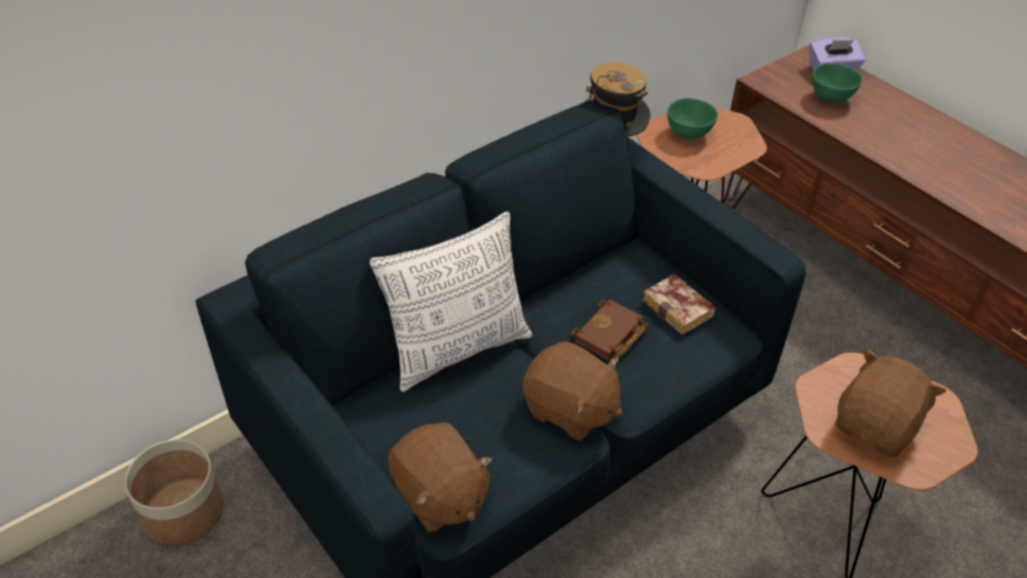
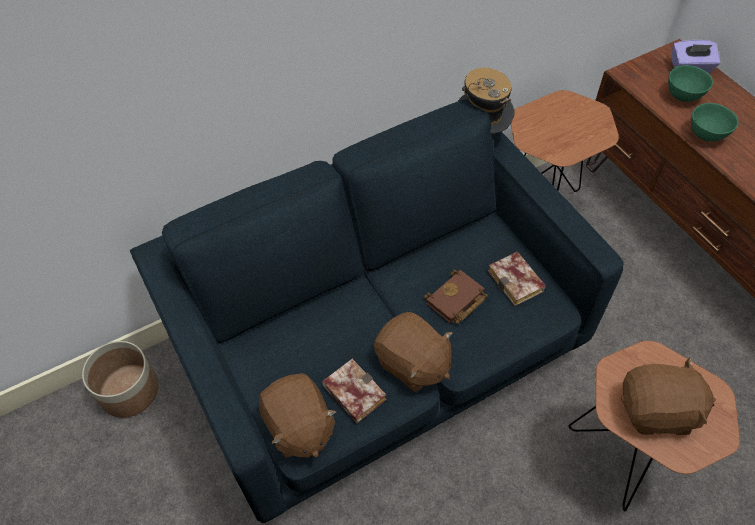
camera: 10 degrees right, 10 degrees up
(458, 350) = (333, 301): pillow -> none
(500, 450) = (351, 393): none -> book
(689, 134) = (554, 120): green bowl -> green bowl (707, 135)
(876, 426) = (657, 411): brown plush toy -> brown plush toy turned 45 degrees clockwise

